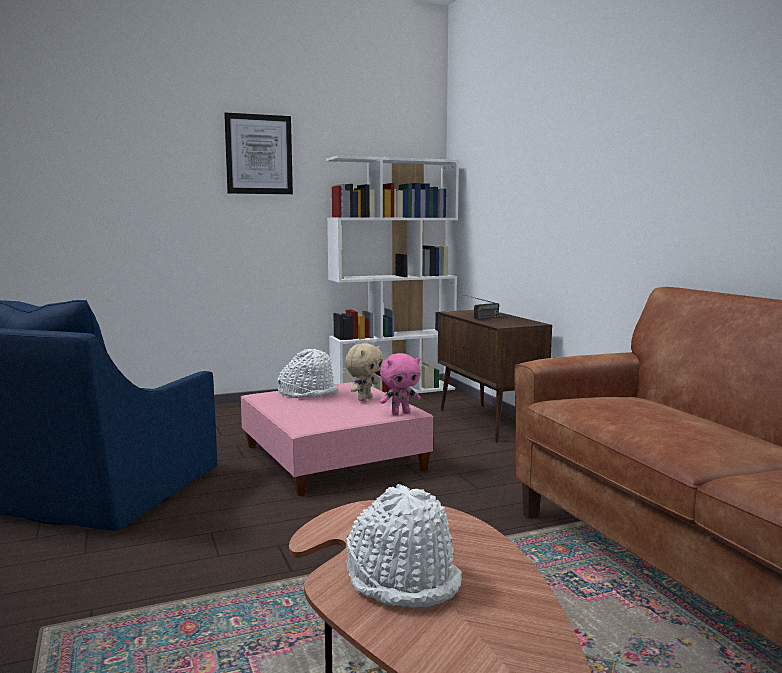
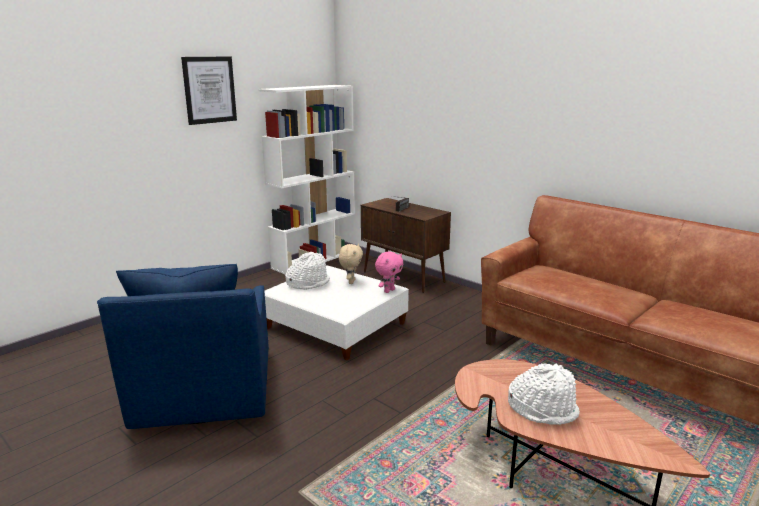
camera: 25 degrees left, 10 degrees up
(332, 458) = (335, 325): pink ottoman -> white ottoman

